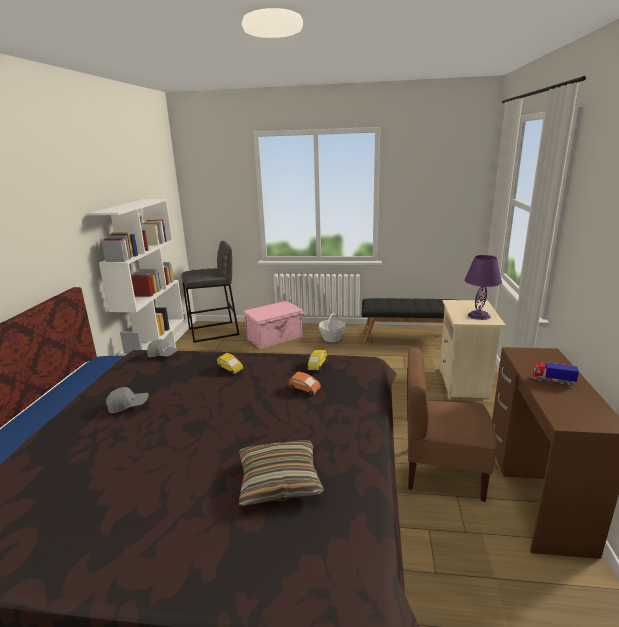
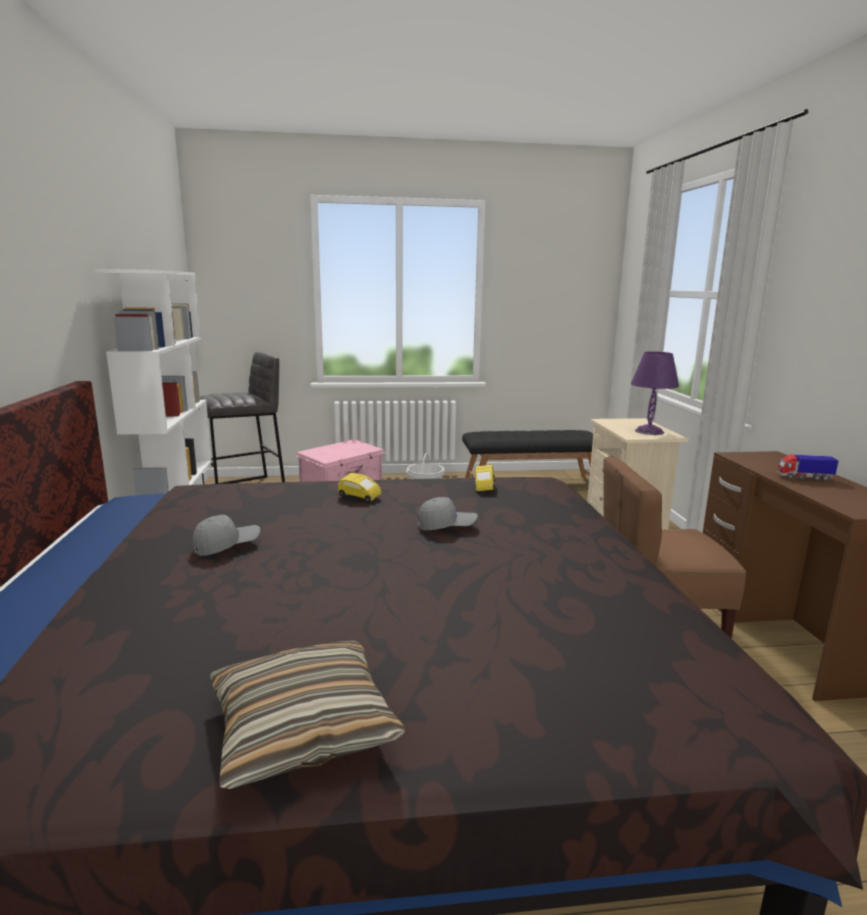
camera: 15 degrees left, 5 degrees down
(163, 355) = (237, 487): grey cap -> grey cap (446, 526)
(279, 481) = (543, 608): pillow -> pillow (303, 727)
(304, 389) = (488, 511): orange toy car -> none

